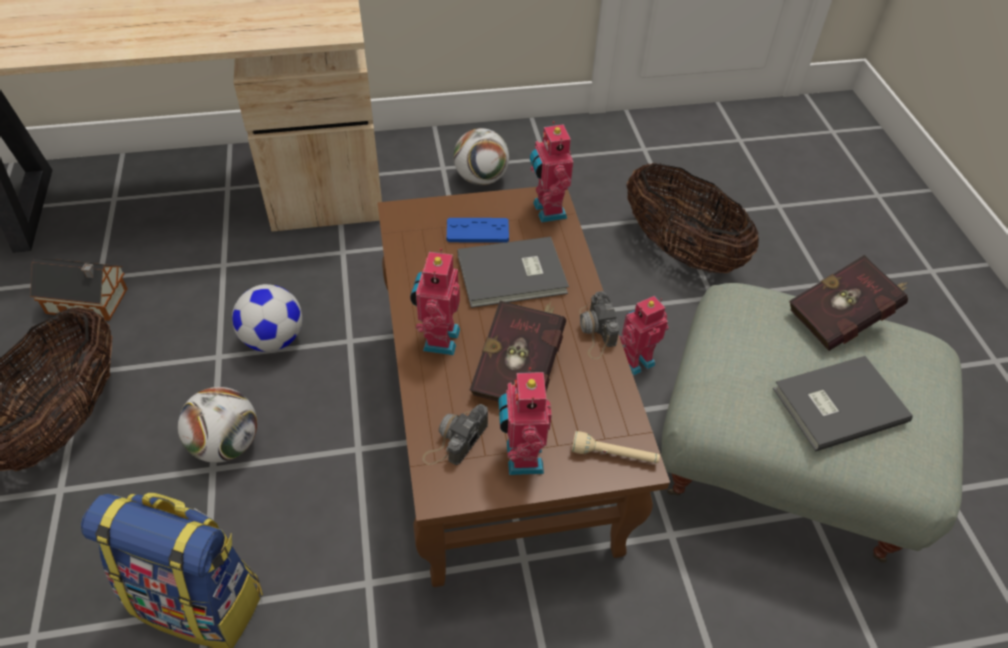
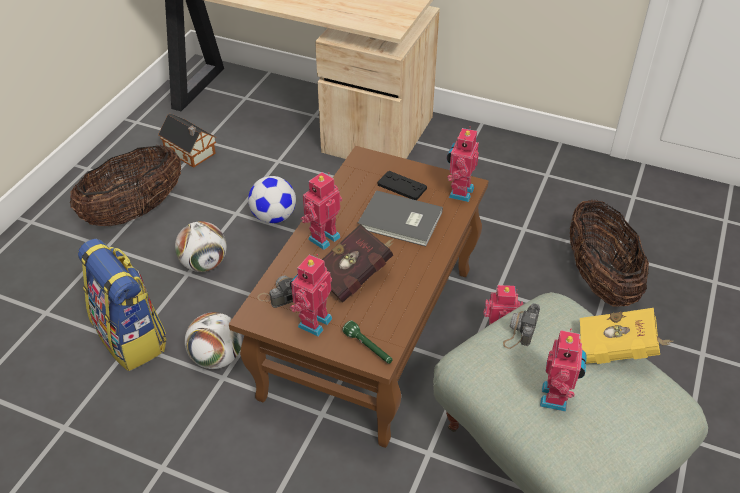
camera: 35 degrees right, 5 degrees down
(477, 231) = (402, 186): blue game controller -> black game controller
(481, 178) = (486, 171): football -> football (217, 357)
(596, 331) = (423, 276): camera -> camera (520, 331)
(614, 455) = (368, 348): beige flashlight -> green flashlight
(836, 403) = (556, 398): grey book -> toy robot
(842, 319) = (618, 351): red book -> yellow book

